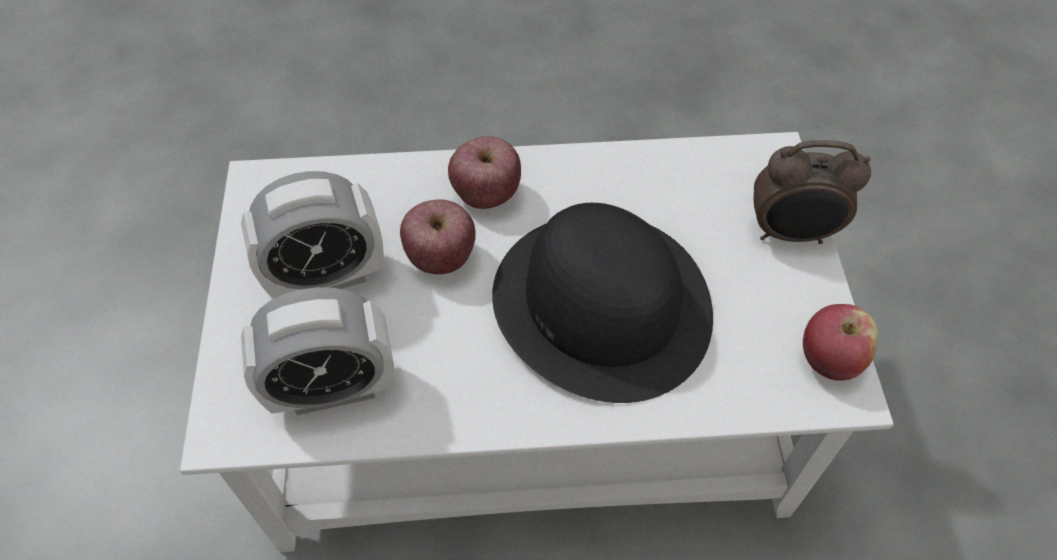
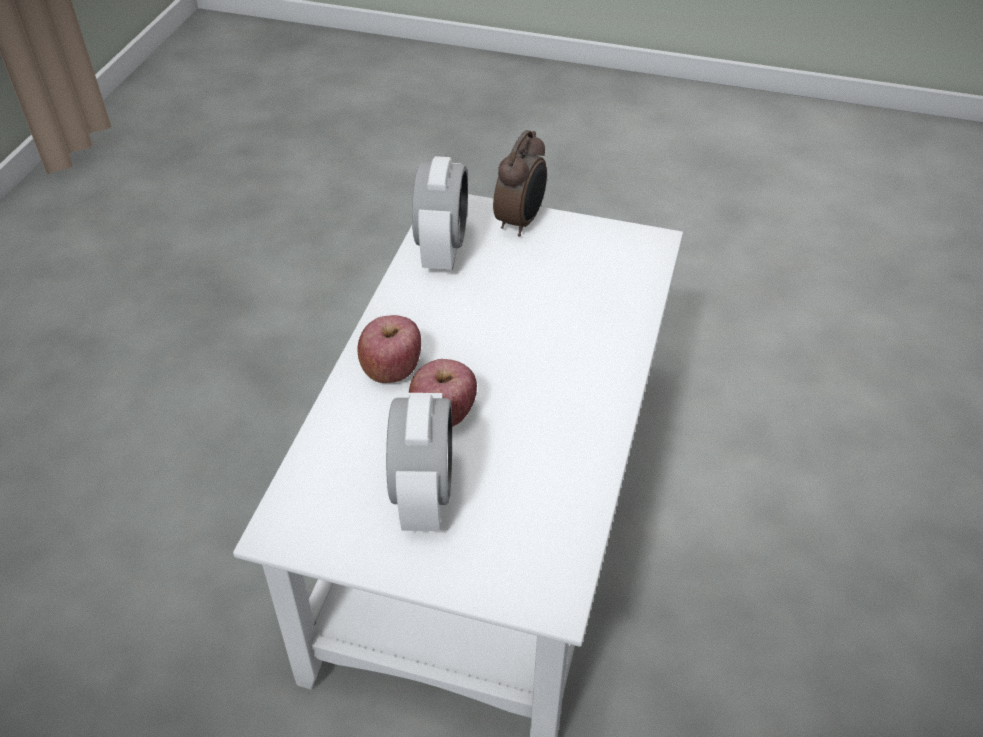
camera: 70 degrees left, 10 degrees down
(333, 389) = (543, 513): alarm clock -> alarm clock (442, 251)
(602, 304) = (535, 332): black hat -> none
(828, 360) = (628, 241): apple -> none

